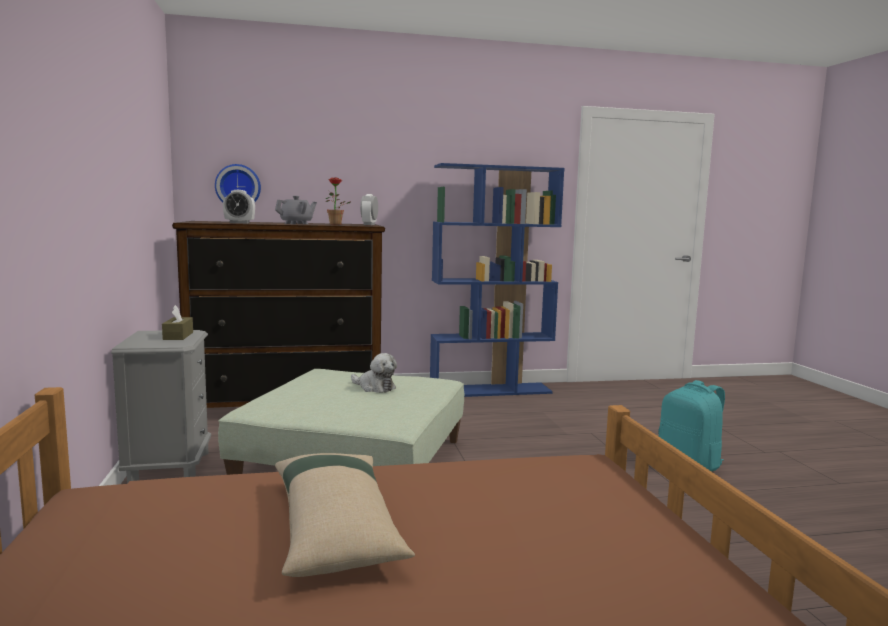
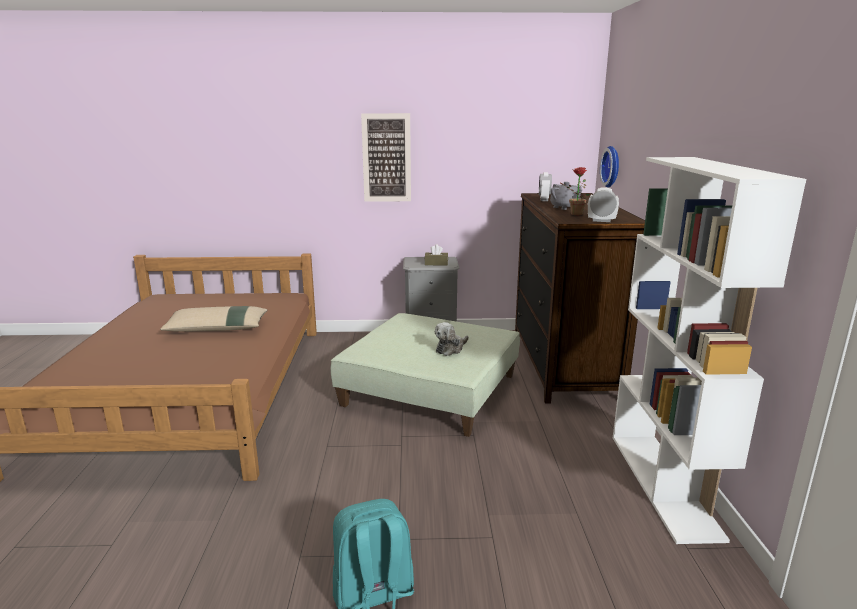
camera: 100 degrees right, 10 degrees up
(85, 163) = (386, 158): none -> picture
(491, 390) = (664, 484): blue bookcase -> white bookcase

